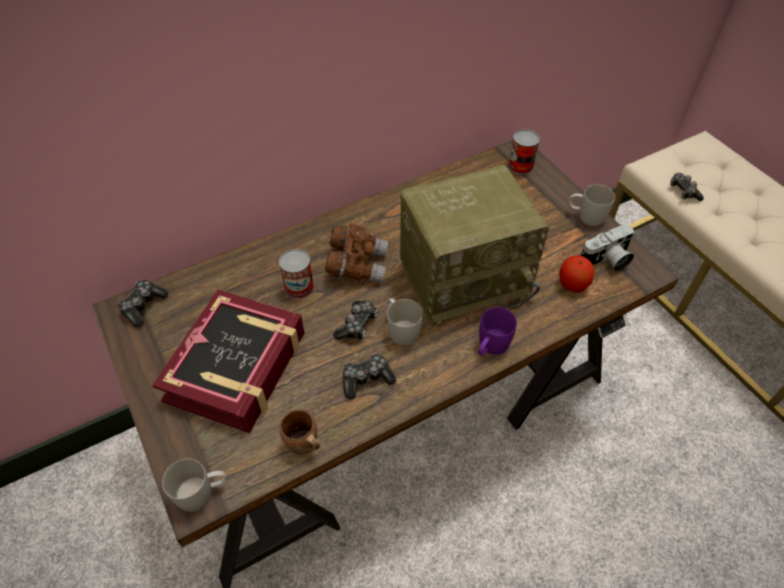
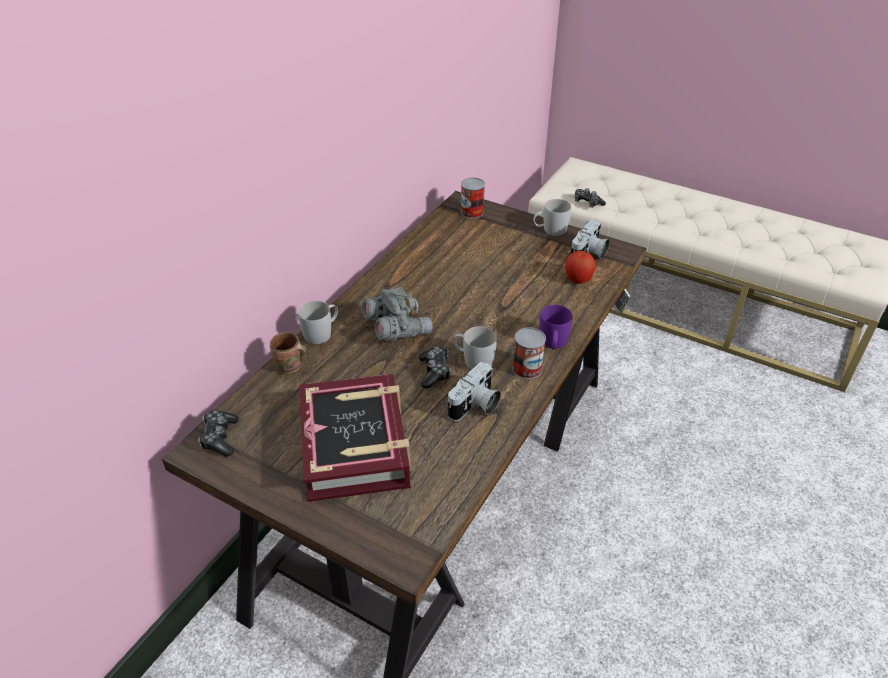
camera: 30 degrees left, 10 degrees down
(202, 493) = (407, 550): white mug -> white mug (322, 333)
(299, 287) = (359, 364): can -> can (527, 368)
(302, 445) = (463, 475): brown mug -> brown mug (290, 367)
(357, 265) = (396, 329): brown binoculars -> grey binoculars
(366, 379) = (475, 406): game controller -> camera
(465, 279) = (494, 305): radio -> none

